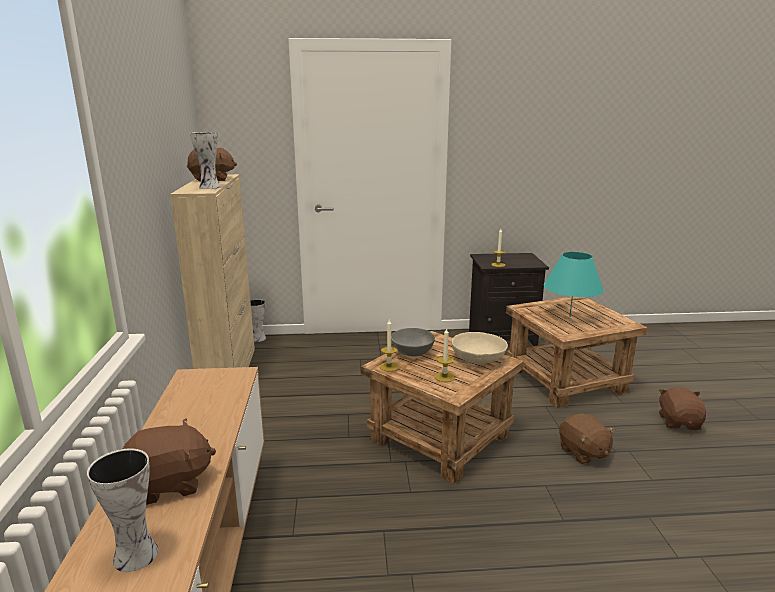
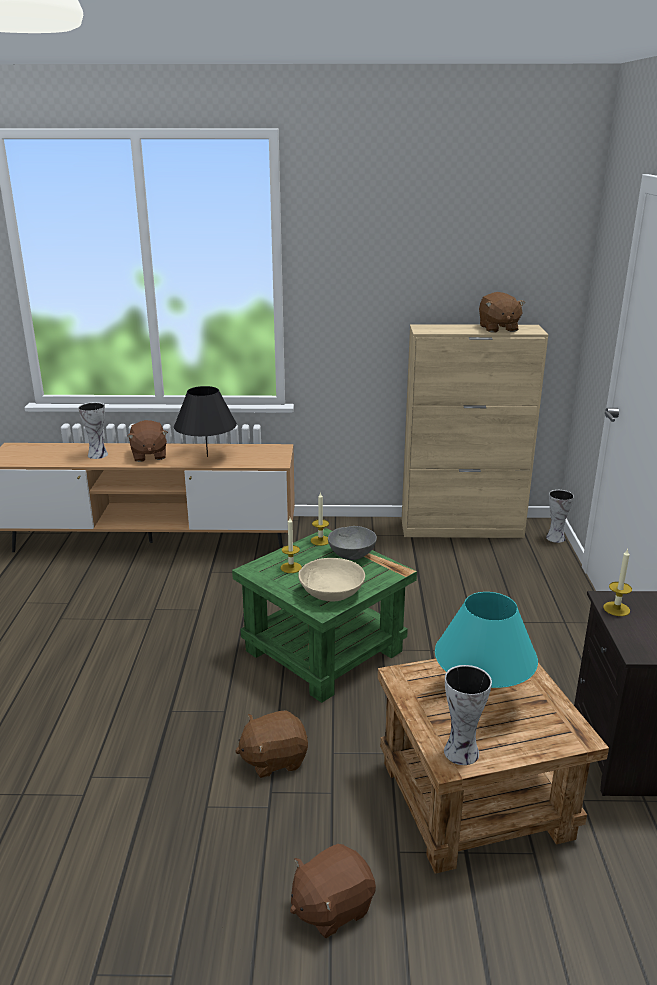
camera: 95 degrees right, 5 degrees up
(198, 425) = (207, 456): none -> black table lamp
(210, 187) = (445, 331): vase -> vase (461, 753)
(440, 437) = (326, 651): brown side table -> green side table
(679, 422) = (331, 907): brown plush toy -> brown plush toy turned 135 degrees clockwise

